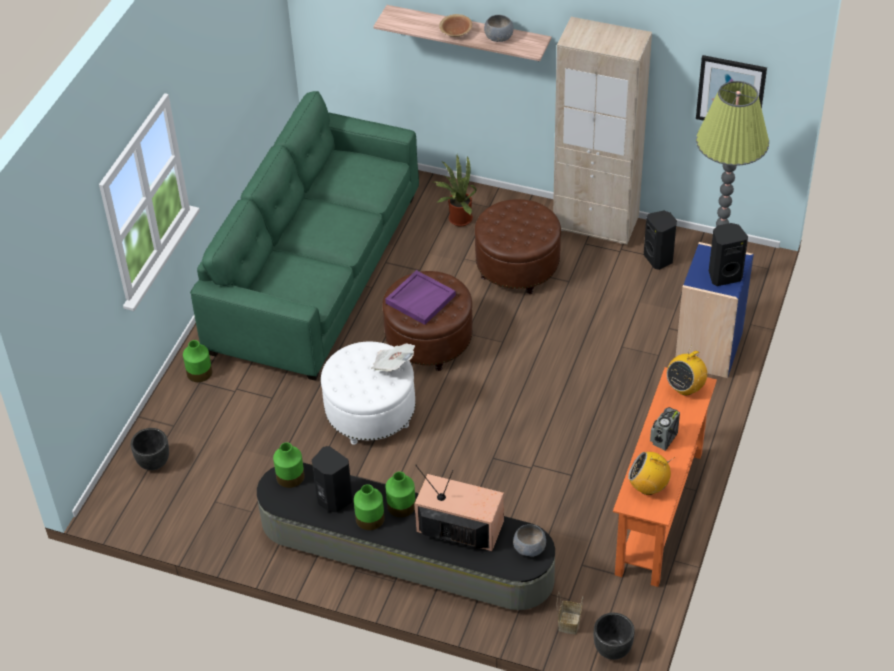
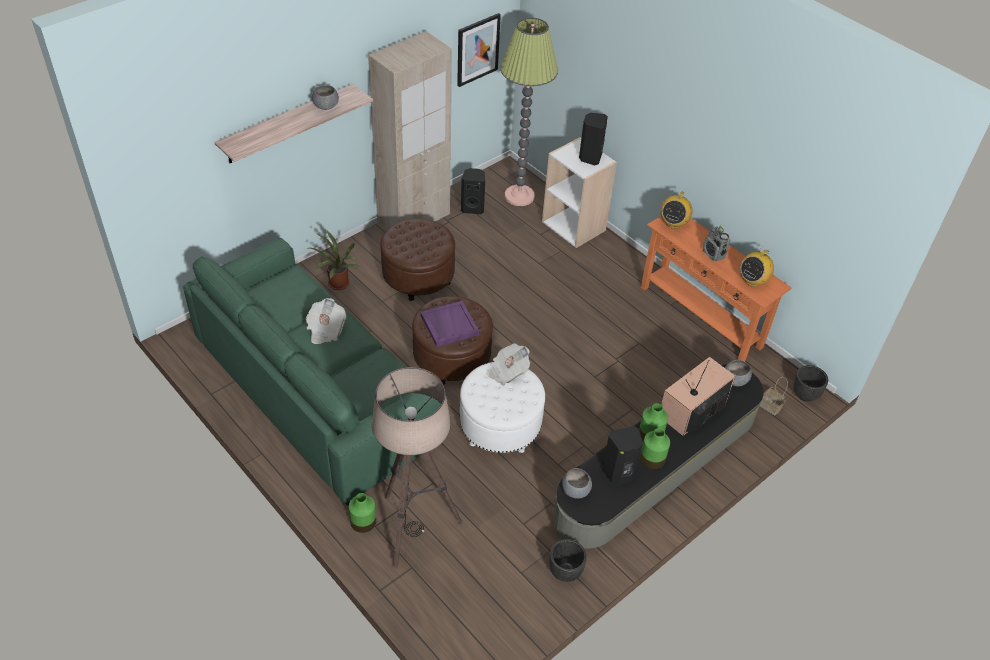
camera: 65 degrees left, 0 degrees up
(153, 463) = (445, 601): black planter -> black planter (565, 572)
(215, 408) = (414, 527): none -> floor lamp
(290, 476) = (575, 490): green vase -> grey bowl
(337, 220) = (325, 330): none -> newspaper
(456, 32) = (294, 123): brown bowl -> none
(685, 388) = (673, 223): radio -> radio turned 45 degrees clockwise
(709, 349) = (574, 226): blue bookcase -> white bookcase

